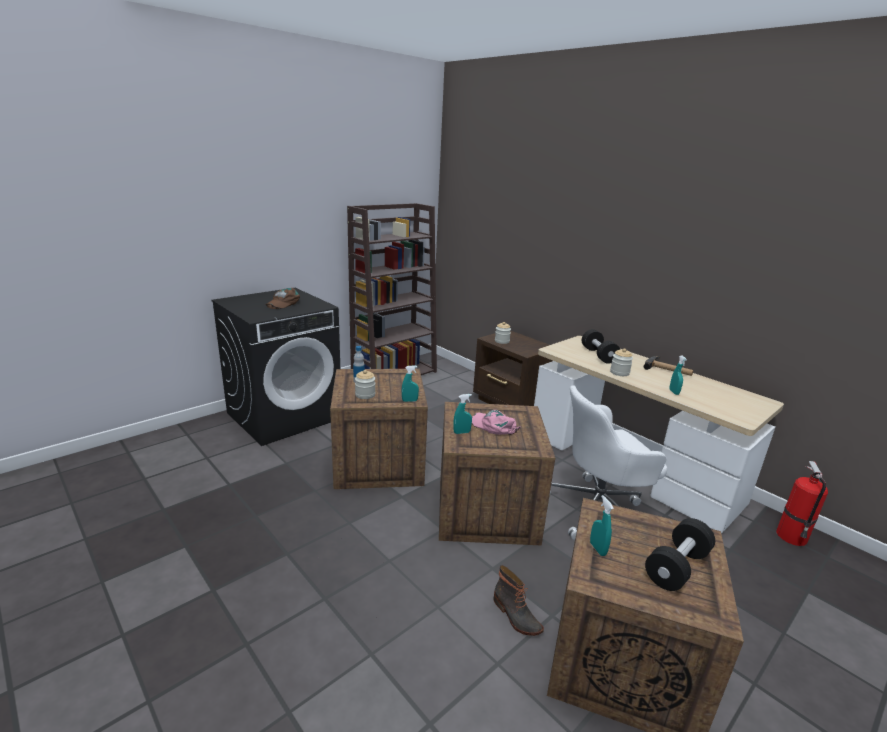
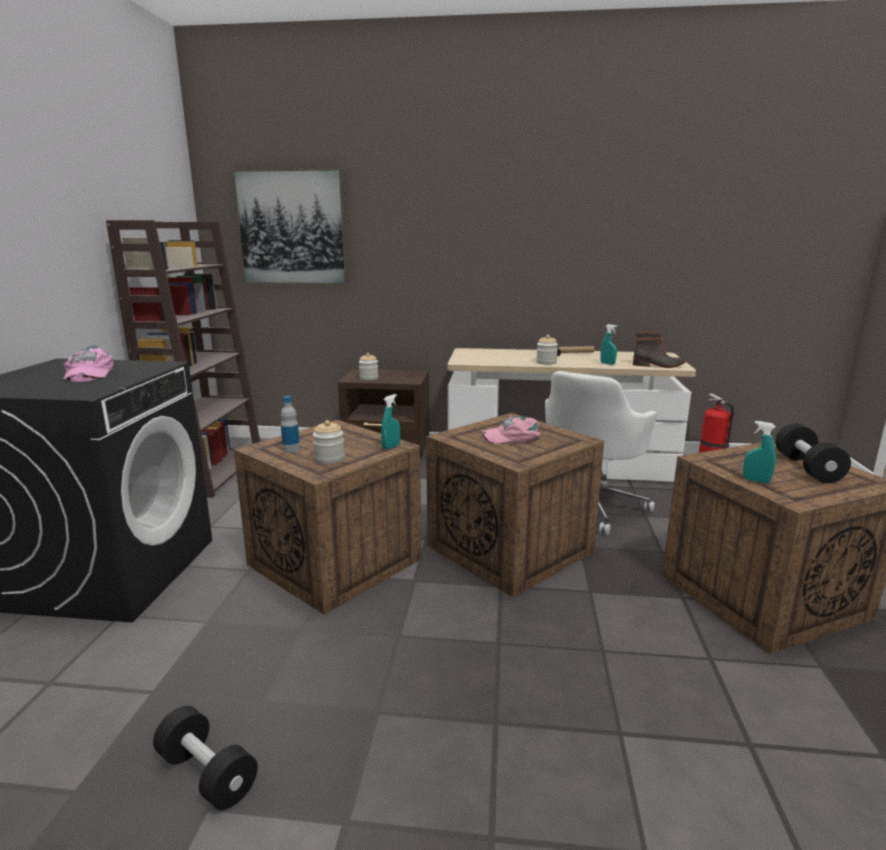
camera: 40 degrees left, 5 degrees down
(283, 303) = (88, 373): brown cap -> pink cap
(461, 432) = (497, 452): turquoise spray bottle -> none
(488, 214) = (292, 228): none -> picture
(515, 616) = (663, 615): boot -> boot (658, 365)
(598, 355) = (504, 356): black dumbbell -> black dumbbell (207, 774)

